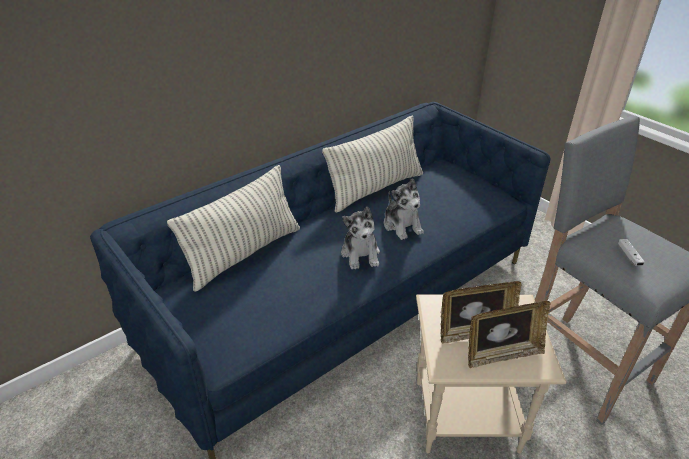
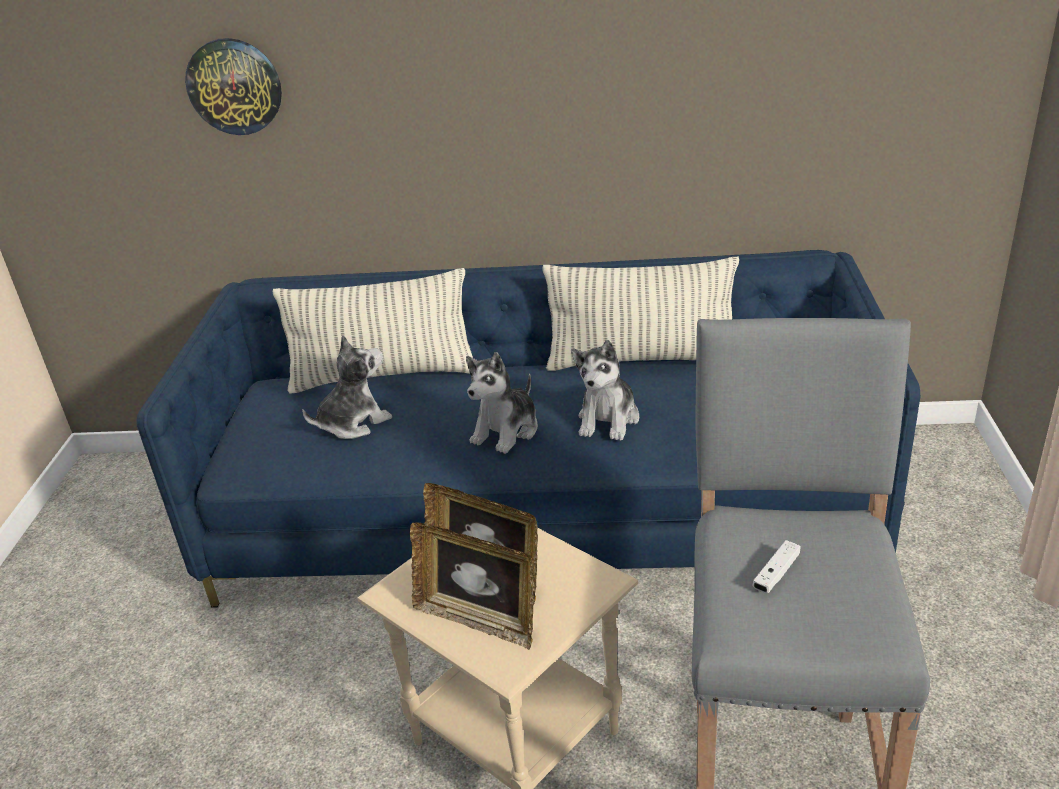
camera: 45 degrees right, 5 degrees down
(82, 70) = (234, 86): none -> wall clock
(266, 290) = (353, 422): none -> plush toy

